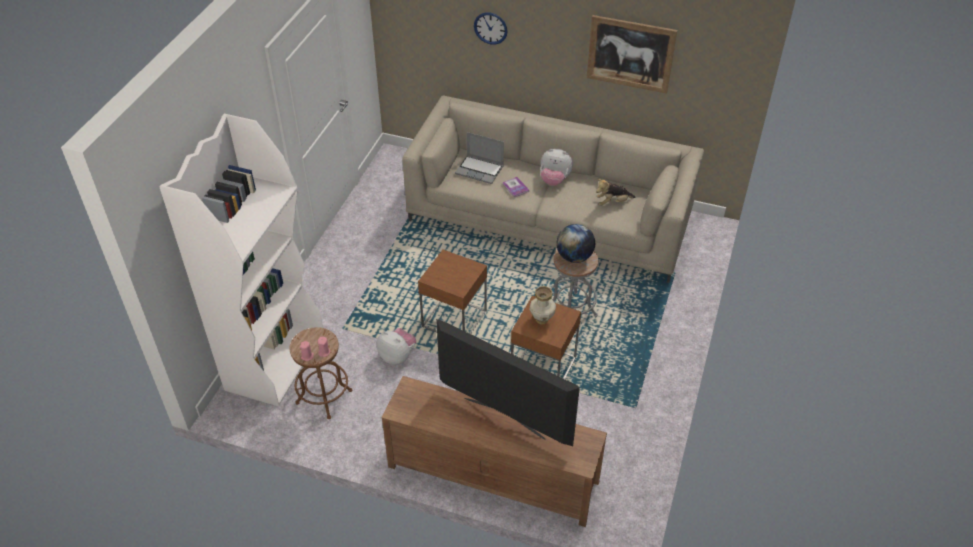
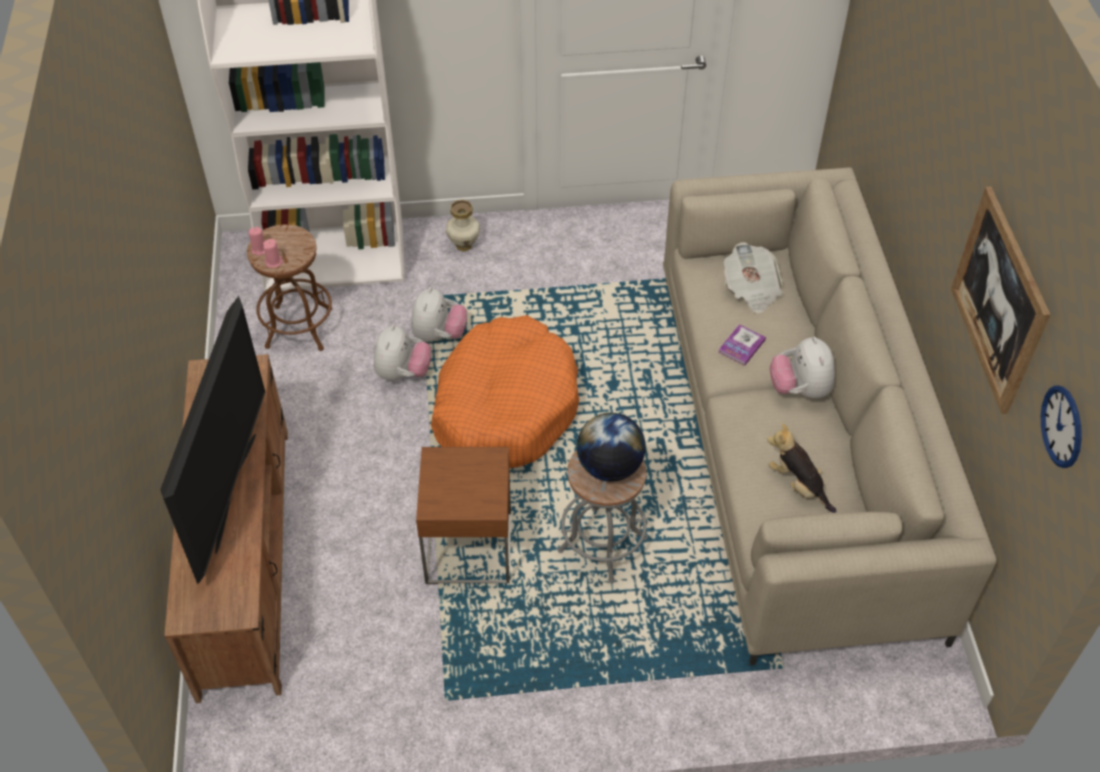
camera: 65 degrees right, 5 degrees up
(379, 330) = (439, 335): none -> plush toy
(454, 319) = (504, 407): brown side table -> orange dog bed
(480, 170) = (751, 290): laptop -> newspaper
(490, 28) = (915, 106): wall clock -> wall clock (1062, 426)
(541, 319) = (463, 475): vase -> vase (464, 245)

